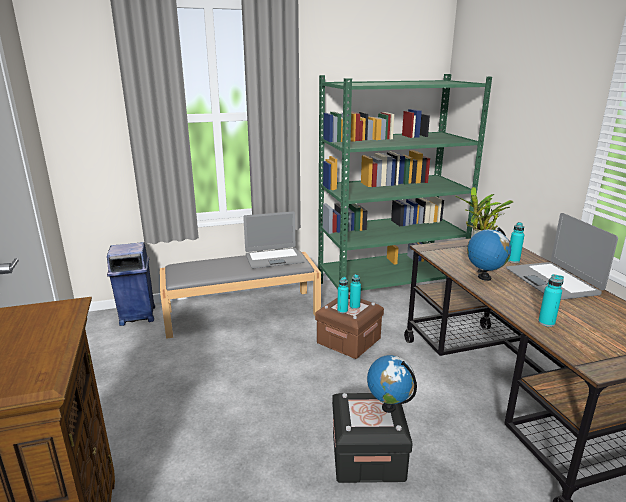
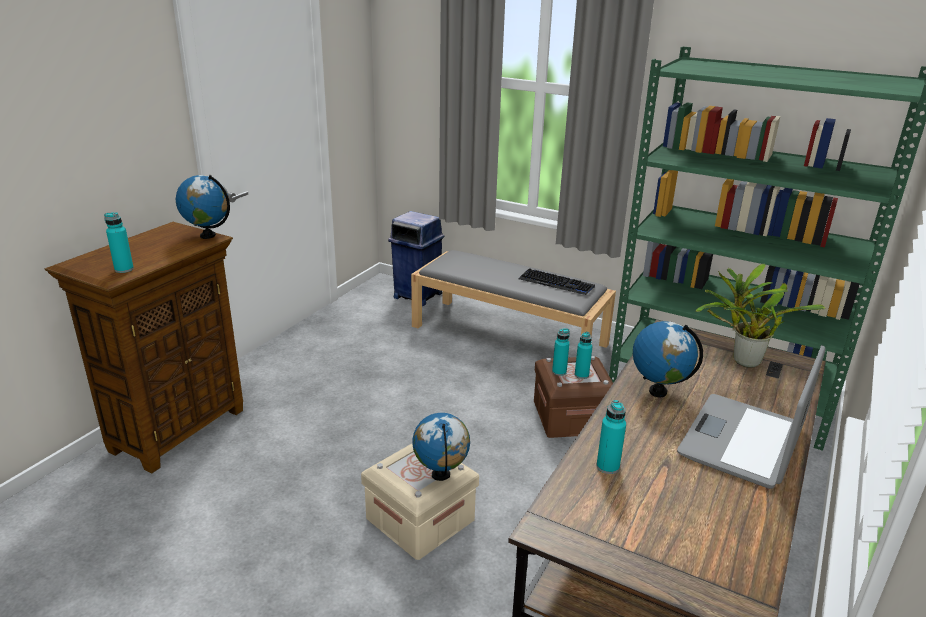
camera: 45 degrees right, 5 degrees up
(67, 304) = (208, 235): none -> globe
(274, 258) = (556, 283): laptop -> keyboard
(367, 456) = (420, 519): black storage box -> beige storage box
(513, 260) = (754, 395): turquoise bottle -> turquoise bottle (124, 269)

